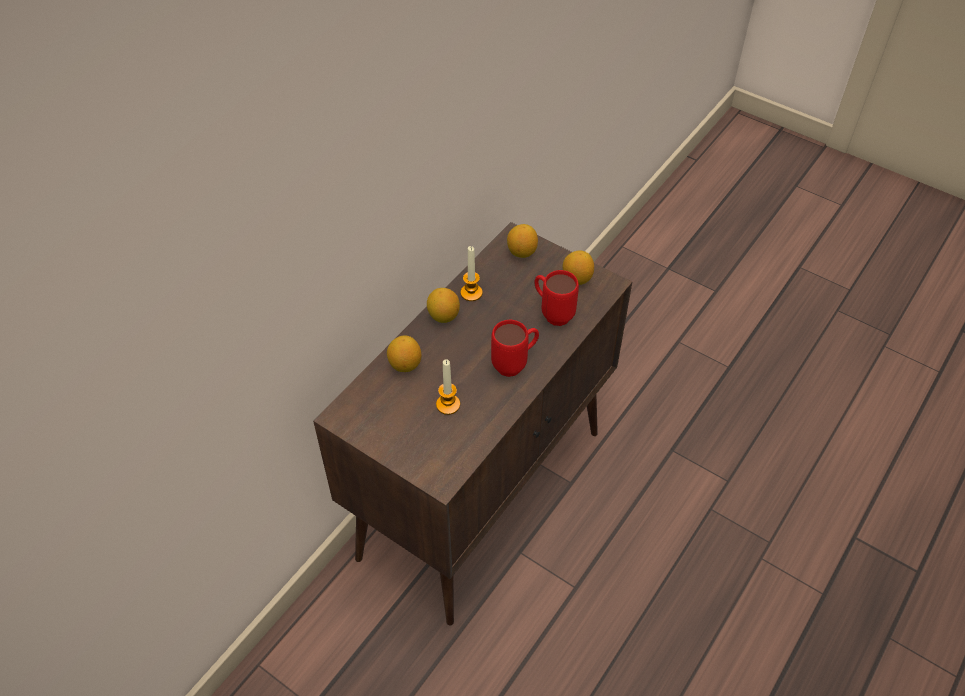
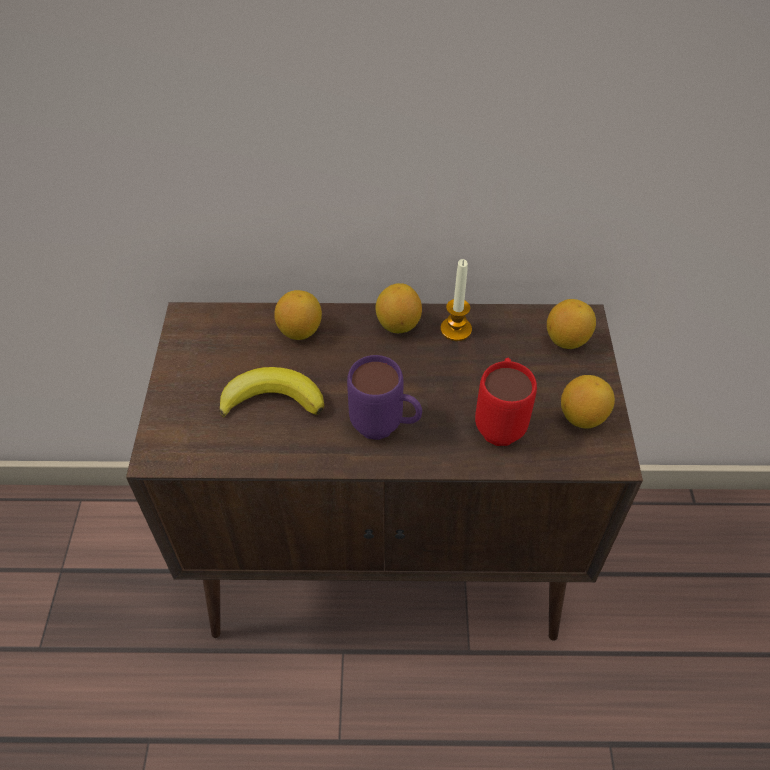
camera: 55 degrees right, 0 degrees up
(448, 405) = (272, 399): candle -> banana
(515, 364) = (385, 429): red mug -> purple mug

